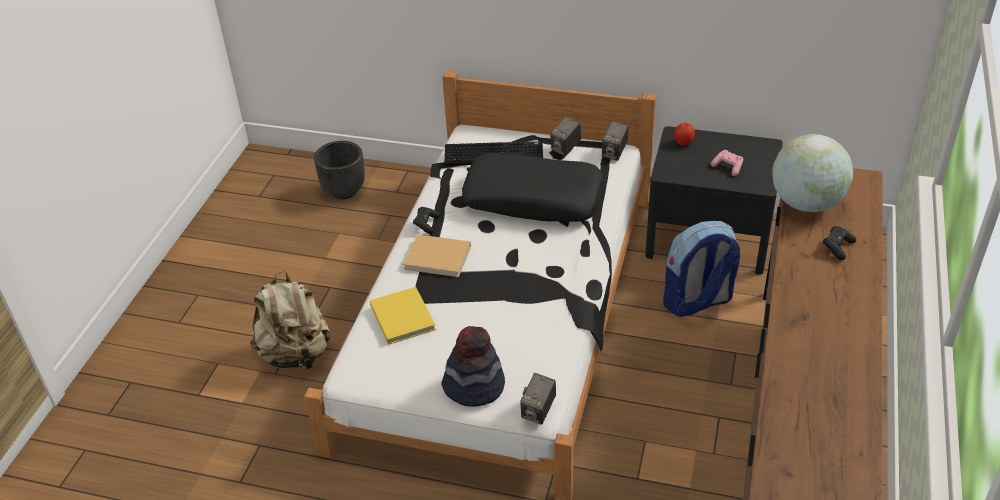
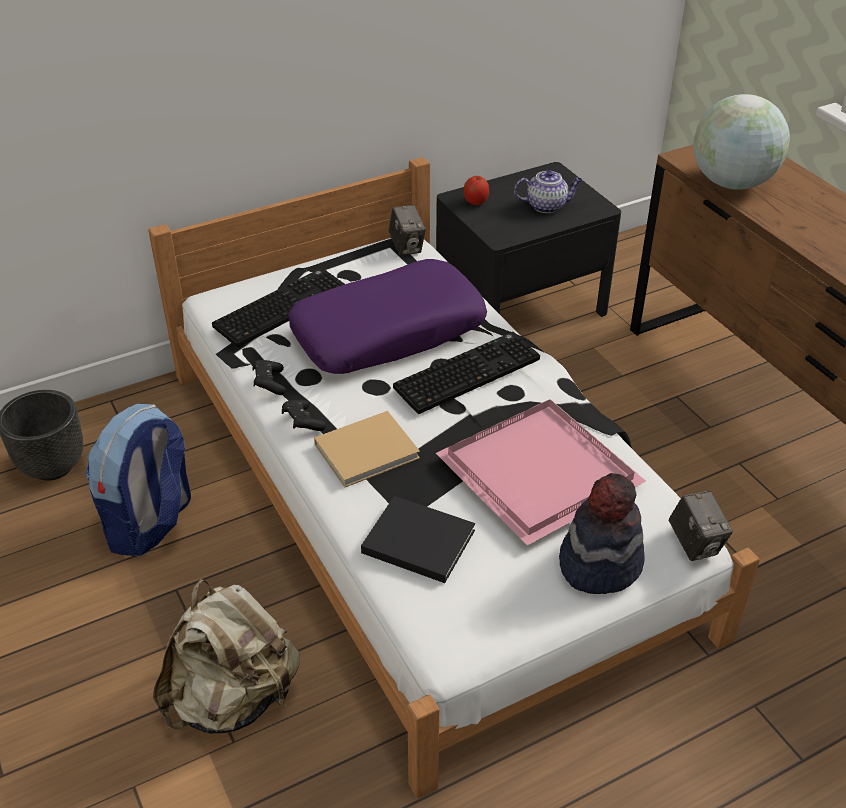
camera: 45 degrees left, 0 degrees up
(402, 316) = (415, 540): yellow book -> black book
(505, 319) = (534, 471): none -> pink tray
(533, 199) = (388, 332): black pillow -> purple pillow
(544, 245) = (467, 372): none -> keyboard
(565, 148) = (352, 265): camera -> none
(697, 302) = (587, 370): backpack -> backpack (150, 524)
(728, 167) = (547, 206): pink game controller -> teapot
(837, 247) = (812, 207): black game controller -> black game controller (269, 383)

